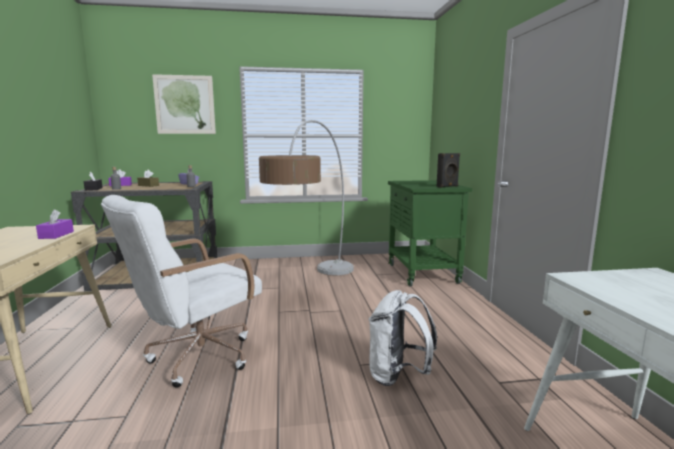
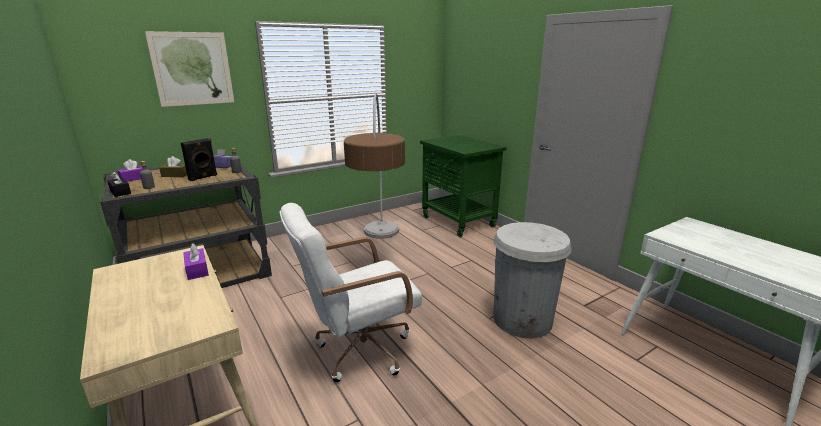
camera: 25 degrees left, 10 degrees up
(196, 360) = (358, 353): white office chair -> white office chair turned 45 degrees clockwise
(398, 376) = (522, 319): white backpack -> white trash can
(447, 186) = (486, 146): black speaker -> black speaker (203, 177)

